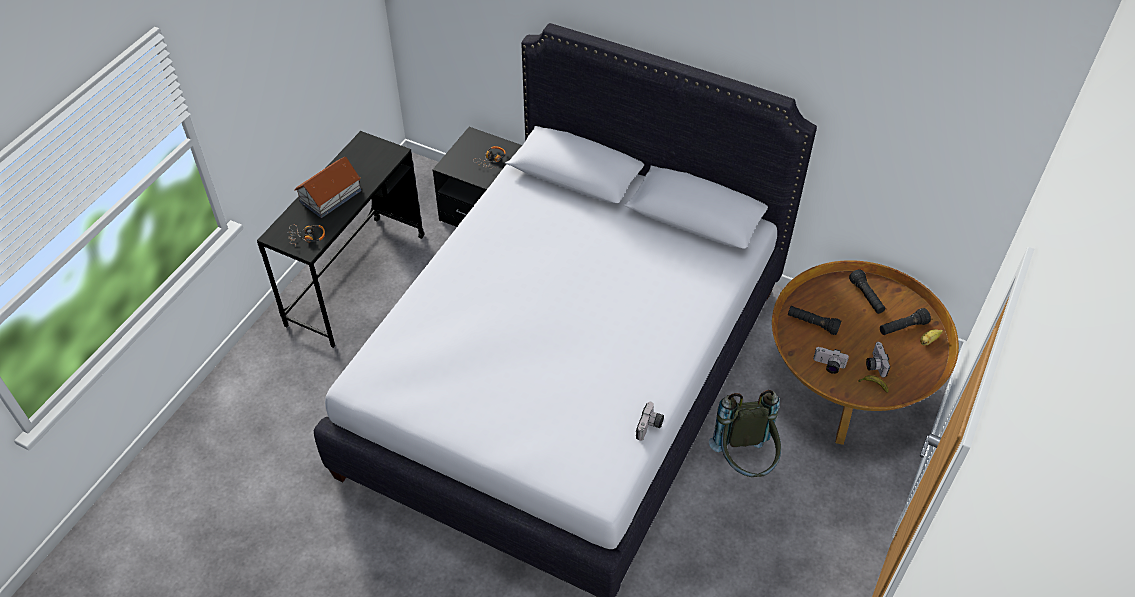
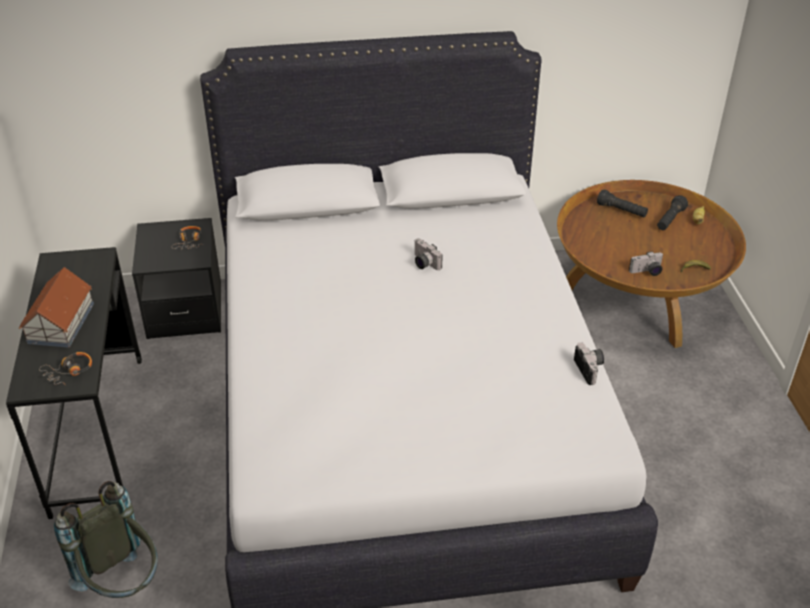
camera: 35 degrees left, 10 degrees down
(745, 462) = (622, 400): grey backpack -> grey backpack (123, 585)
(812, 324) = (602, 248): black flashlight -> none
(874, 364) = (678, 255): camera -> camera (423, 263)

